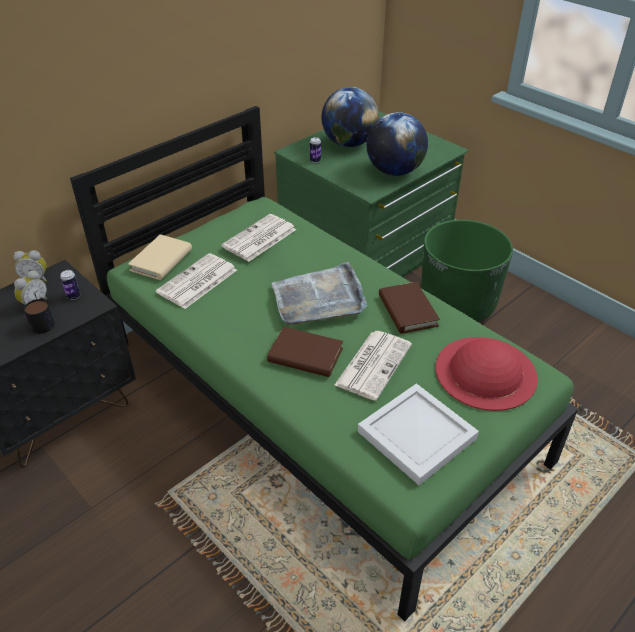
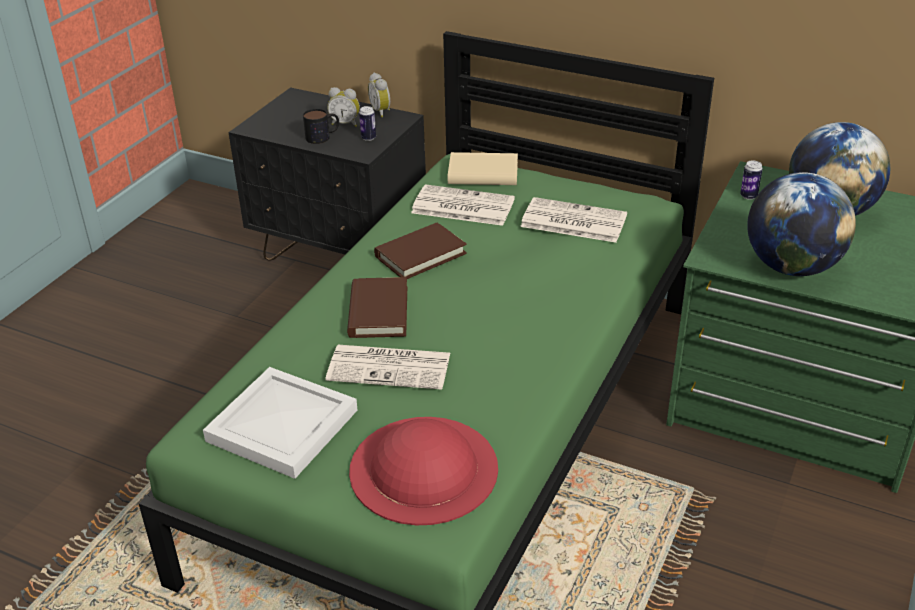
camera: 70 degrees right, 5 degrees down
(319, 298) = (486, 295): grey tray -> none
(407, 310) = (512, 374): brown book -> brown book (420, 255)
(457, 304) = (759, 531): green planter -> none

